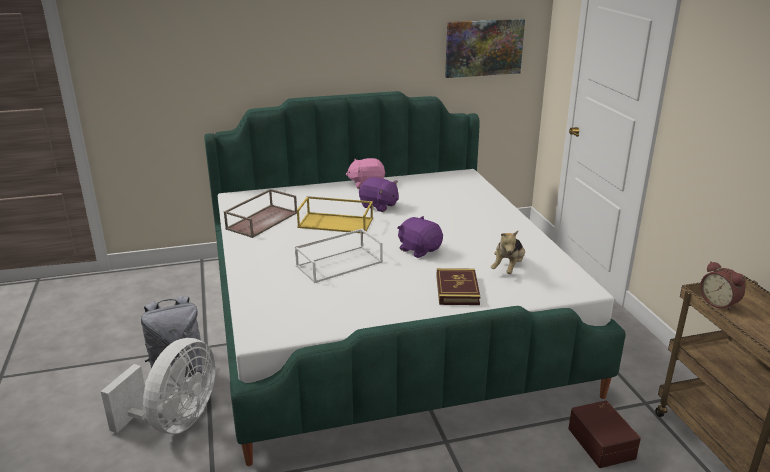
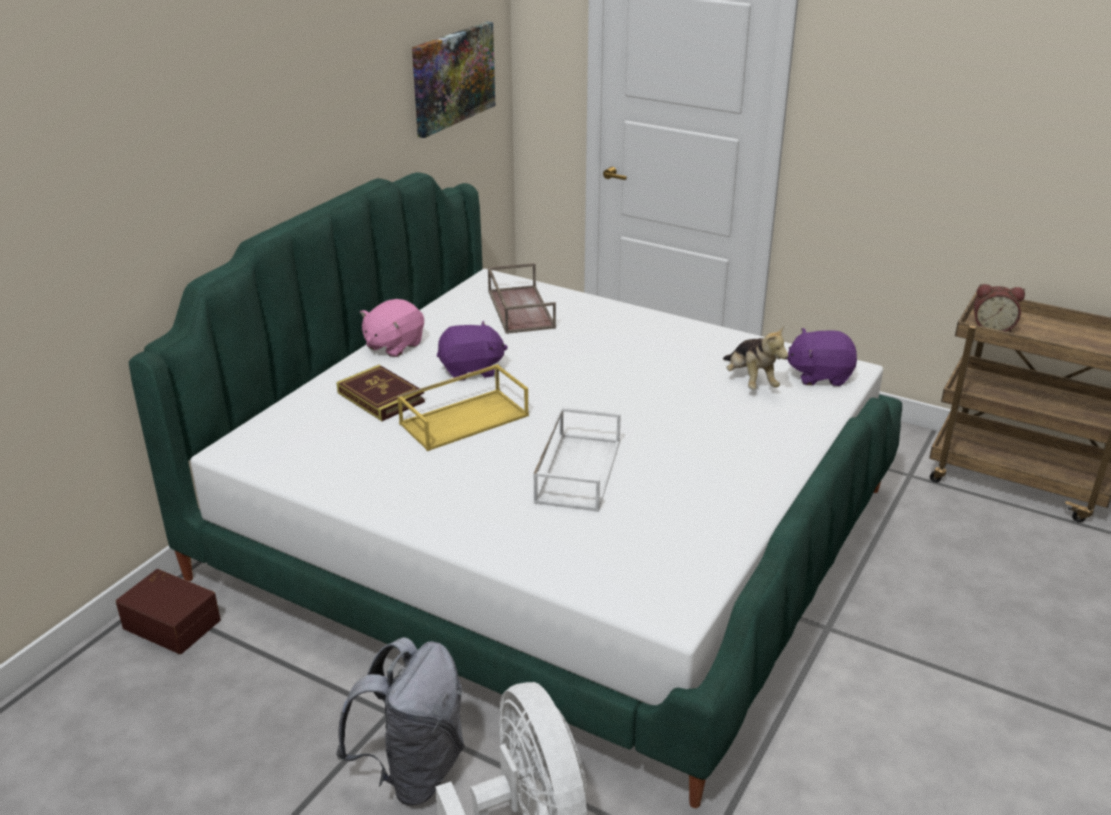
camera: 45 degrees left, 5 degrees up
(262, 220) = (355, 465): brown tray -> brown tray (519, 309)
(419, 250) = (628, 405): purple plush toy -> purple plush toy (819, 375)
(457, 290) = (753, 433): book -> book (381, 397)
(602, 442) = (936, 536): brown storage box -> brown storage box (173, 622)

